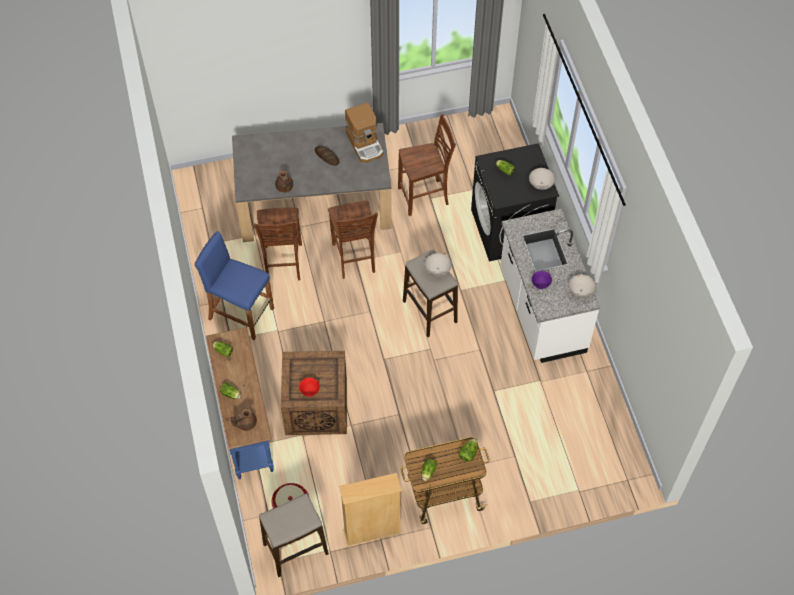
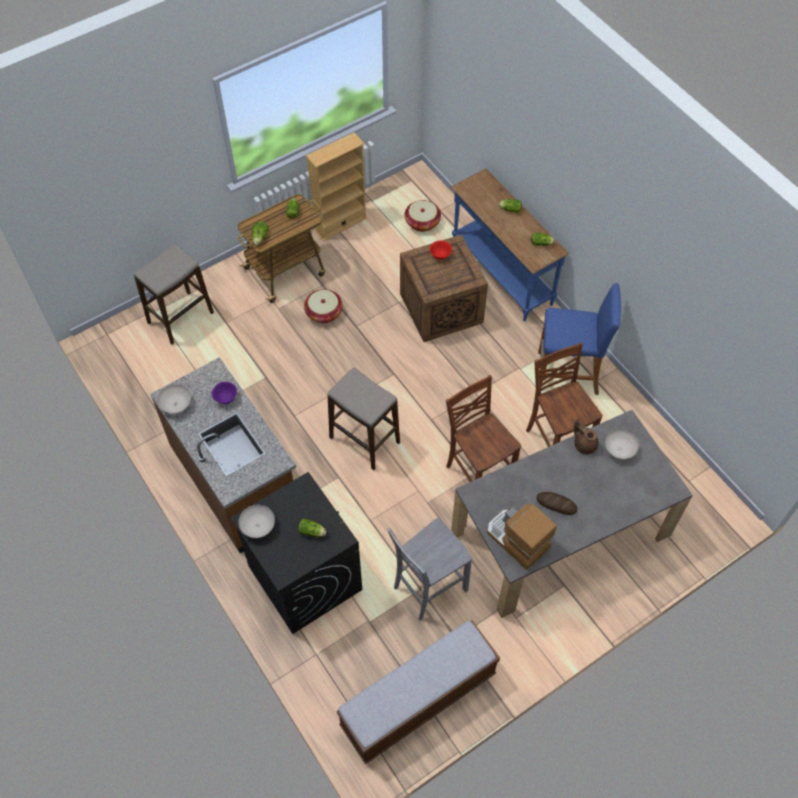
camera: 160 degrees right, 0 degrees up
(245, 423) = (481, 190): brown teapot -> none
(296, 549) = (401, 193): stool -> stool (180, 318)
(422, 436) = (324, 312): none -> basket
(425, 197) = (428, 588): brown chair -> grey chair
(438, 270) = (355, 400): white bowl -> white bowl (619, 449)
(458, 138) = (418, 700): none -> bench
(541, 311) = (236, 482): white counter -> brown counter

